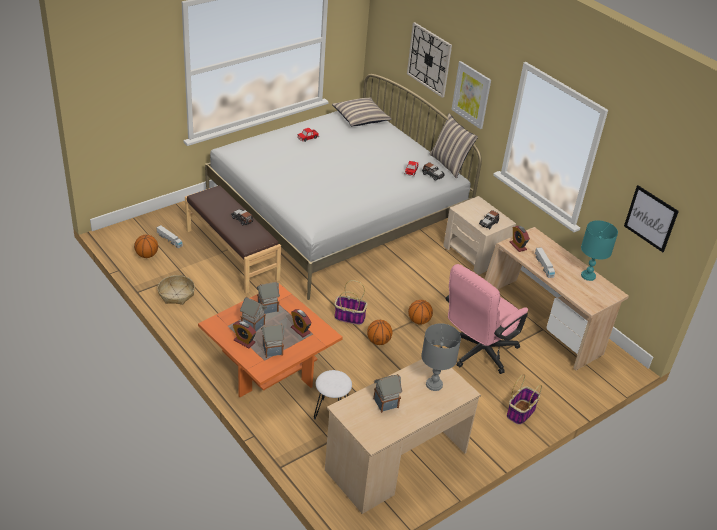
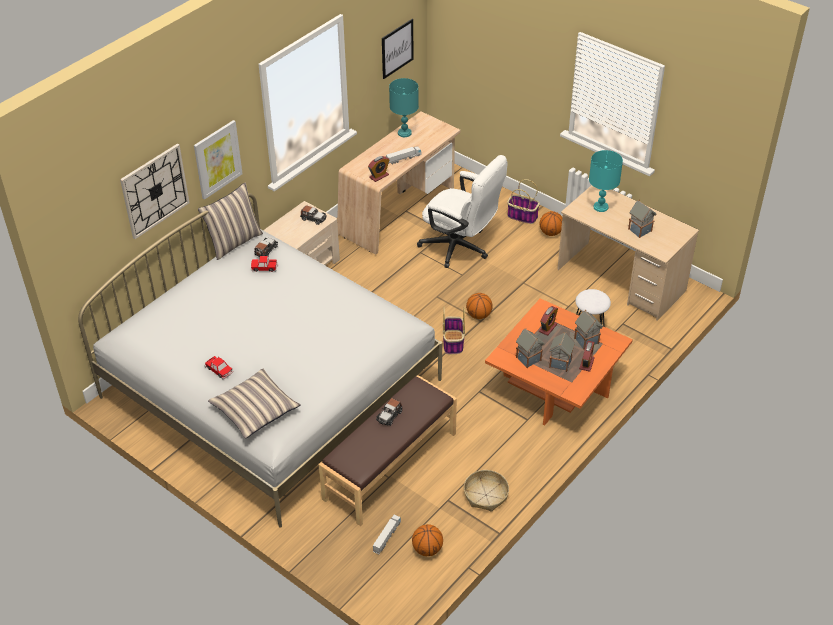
camera: 100 degrees left, 5 degrees up
(360, 118) = (147, 331): pillow -> pillow (255, 409)
(419, 321) = (434, 292): basketball -> basketball (550, 233)
(434, 385) = (601, 207): grey table lamp -> turquoise table lamp
(477, 353) = (460, 248): pink office chair -> white office chair

